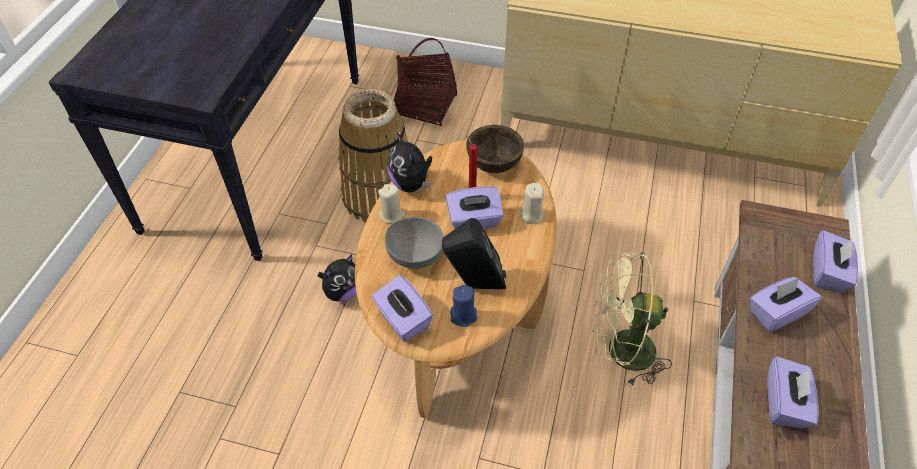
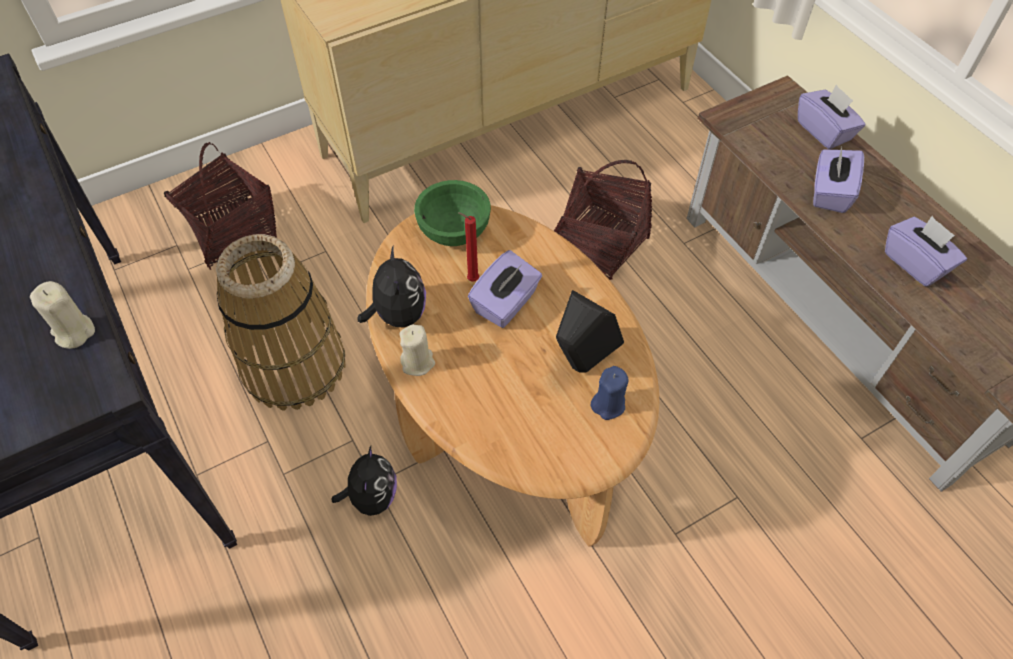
camera: 45 degrees left, 5 degrees up
(402, 320) = (559, 458): purple tissue box -> none
(411, 184) = (398, 315): plush toy -> plush toy turned 120 degrees counterclockwise
(415, 254) = (490, 383): grey bowl -> none
(494, 162) = (453, 230): brown bowl -> green bowl
(531, 215) = (550, 256): beige candle -> beige candle (74, 332)
(620, 352) = (678, 335): beige fan -> none
(633, 259) = (600, 243): none -> basket

